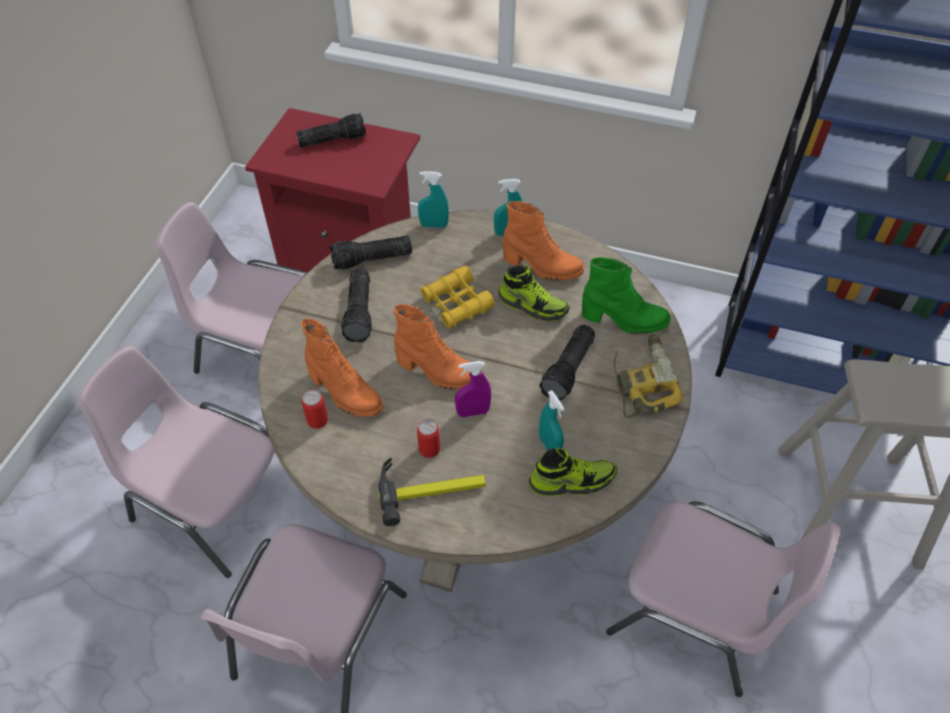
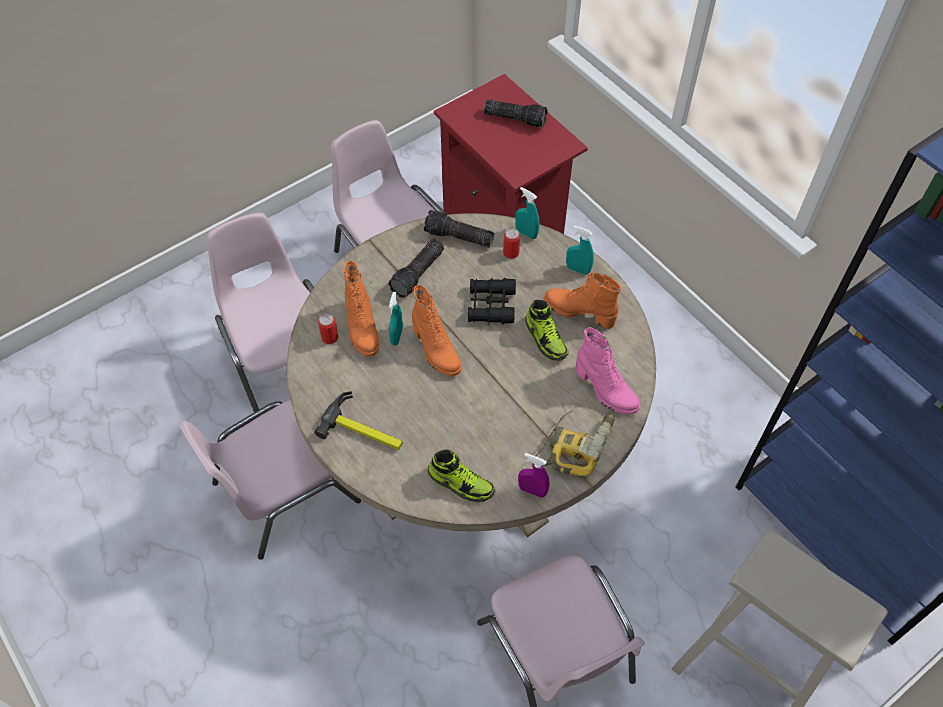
camera: 35 degrees right, 5 degrees up
(429, 449) = (385, 401): can -> can (511, 253)
(457, 304) = (491, 306): yellow binoculars -> black binoculars
(473, 412) = (435, 393): purple spray bottle -> purple spray bottle (532, 490)
(541, 267) = (579, 312): orange boot -> orange boot turned 150 degrees clockwise
(549, 445) = (467, 449): turquoise spray bottle -> turquoise spray bottle (396, 336)
(569, 370) = (530, 403): flashlight -> none
(624, 320) = (605, 390): green boot -> pink boot

